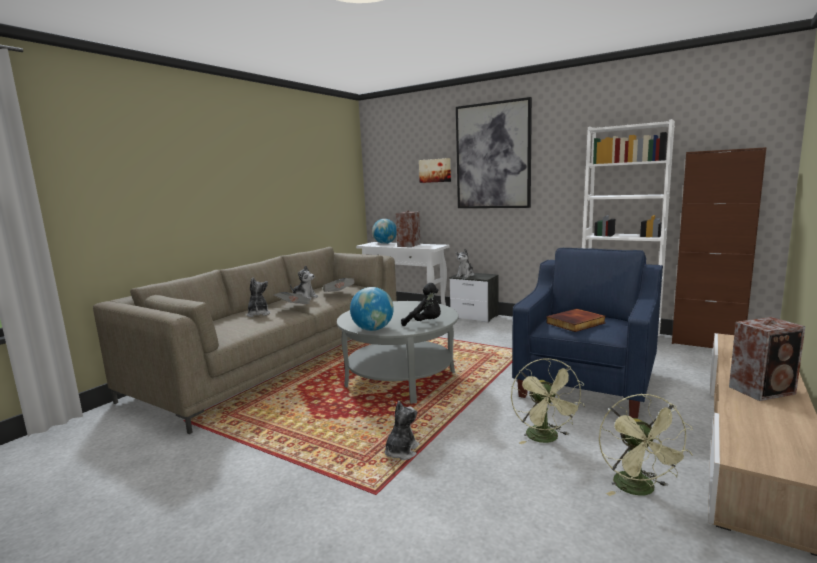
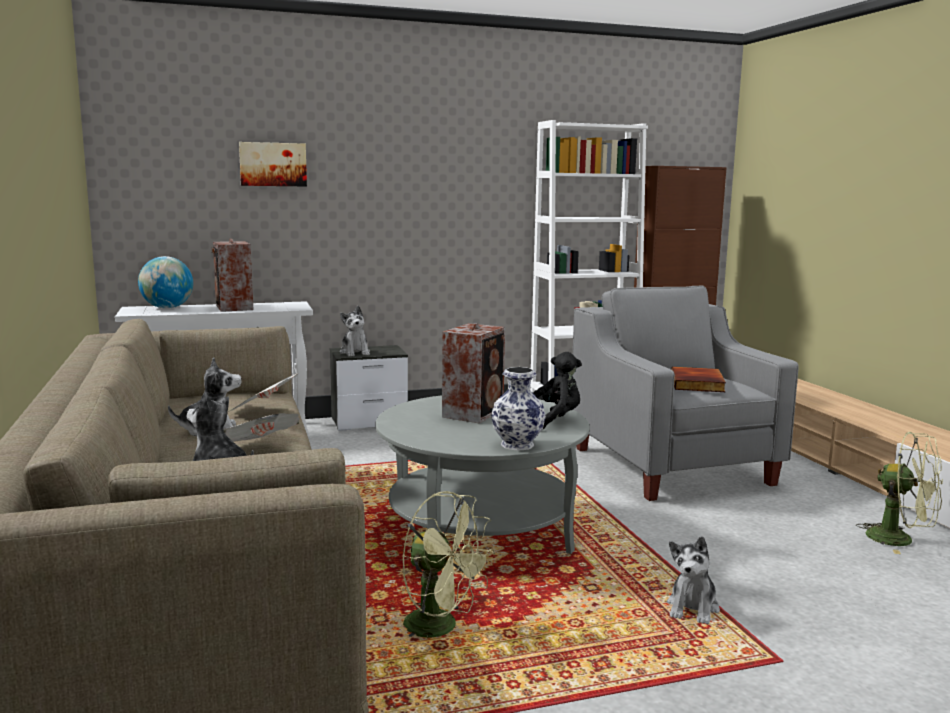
camera: 50 degrees left, 0 degrees up
(373, 329) = (517, 444): globe -> vase
(401, 451) = (693, 608): plush toy -> plush toy turned 135 degrees counterclockwise
(493, 156) = (386, 147): picture -> none
(546, 439) = (763, 531): green fan -> green fan (441, 628)
(587, 384) = (671, 466): blue armchair -> grey armchair
(763, 390) = (874, 417): speaker -> speaker (474, 413)

